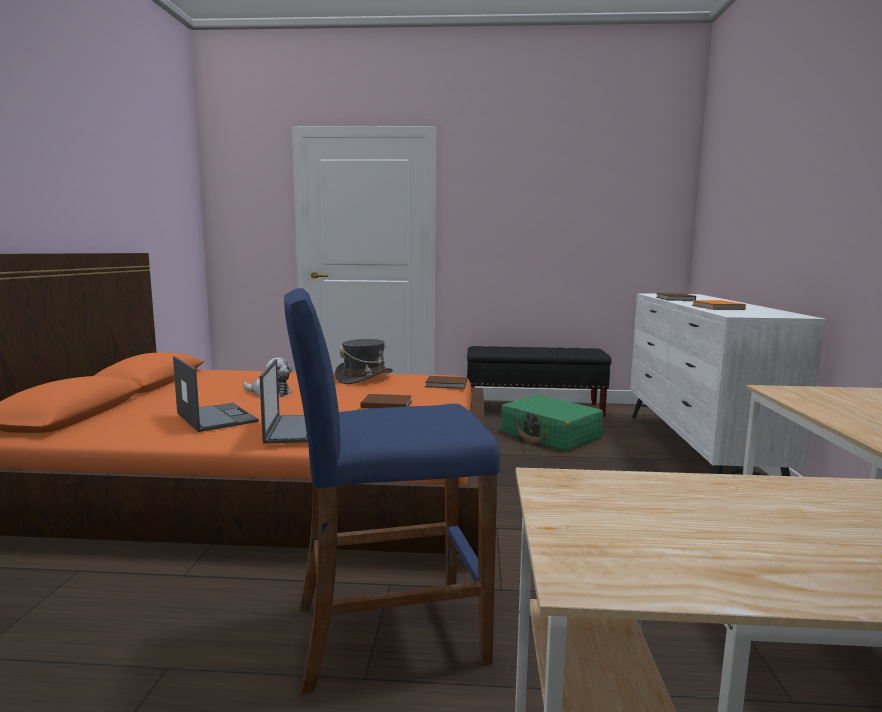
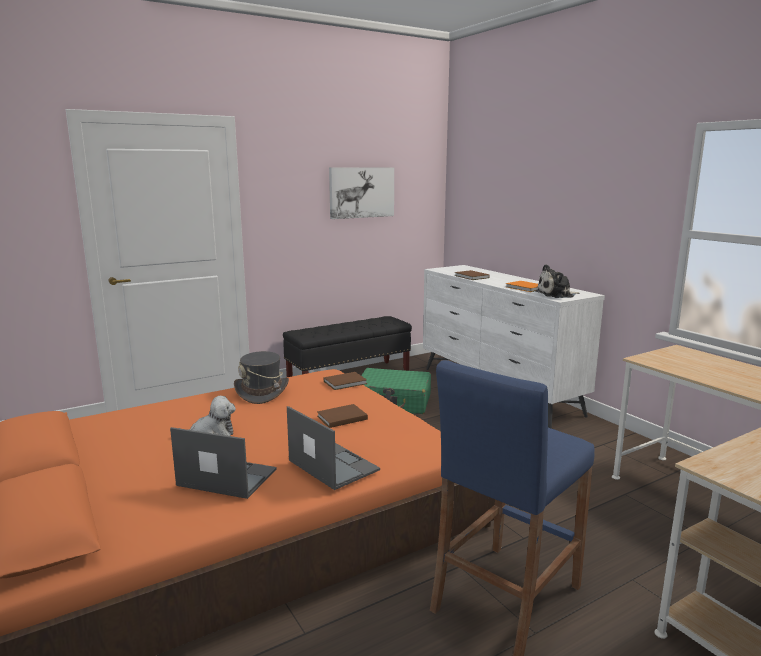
camera: 35 degrees left, 5 degrees up
(575, 204) = (361, 192): none -> picture
(744, 313) = (557, 295): none -> plush toy

